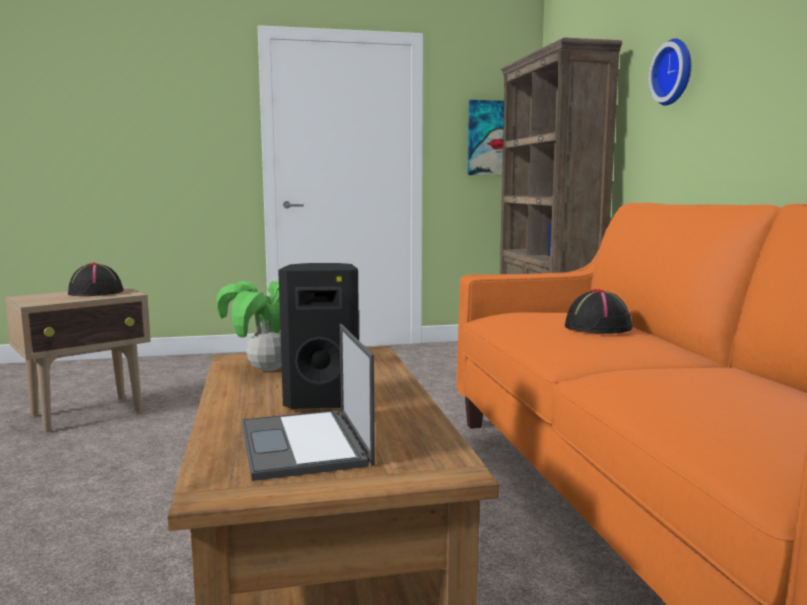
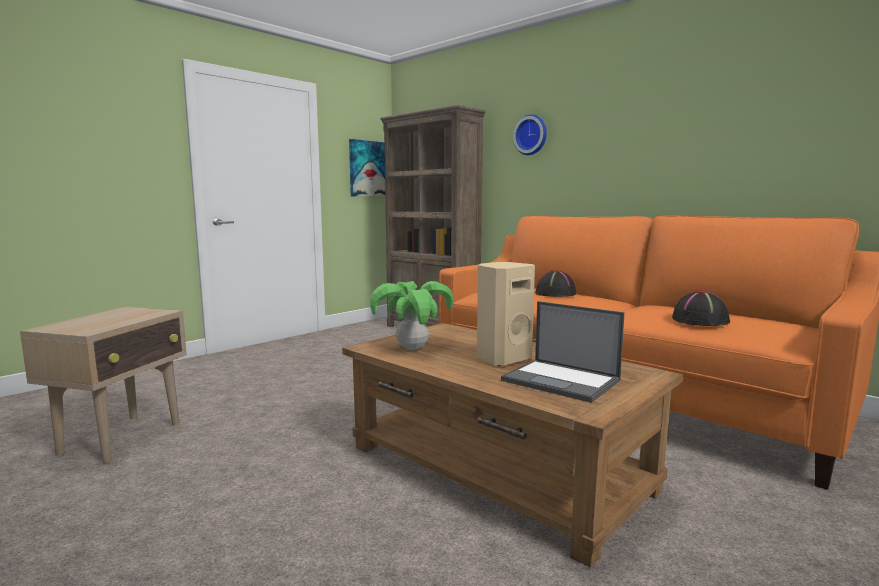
camera: 35 degrees left, 0 degrees up
(96, 293) = (123, 315): black hat -> black hat (700, 320)
(322, 401) = (502, 358): black speaker -> beige speaker

